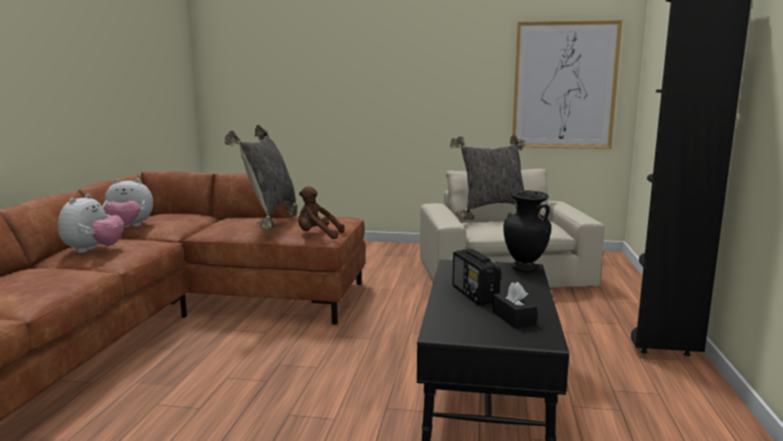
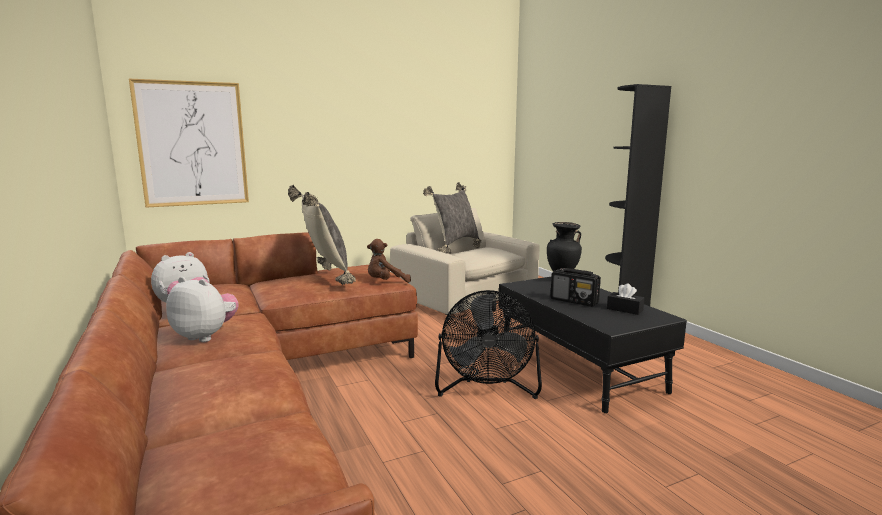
camera: 35 degrees left, 0 degrees up
(93, 250) = (206, 336): plush toy -> plush toy turned 45 degrees counterclockwise
(347, 372) = (483, 387): none -> black fan
(564, 86) = (469, 142): picture -> picture (192, 144)

